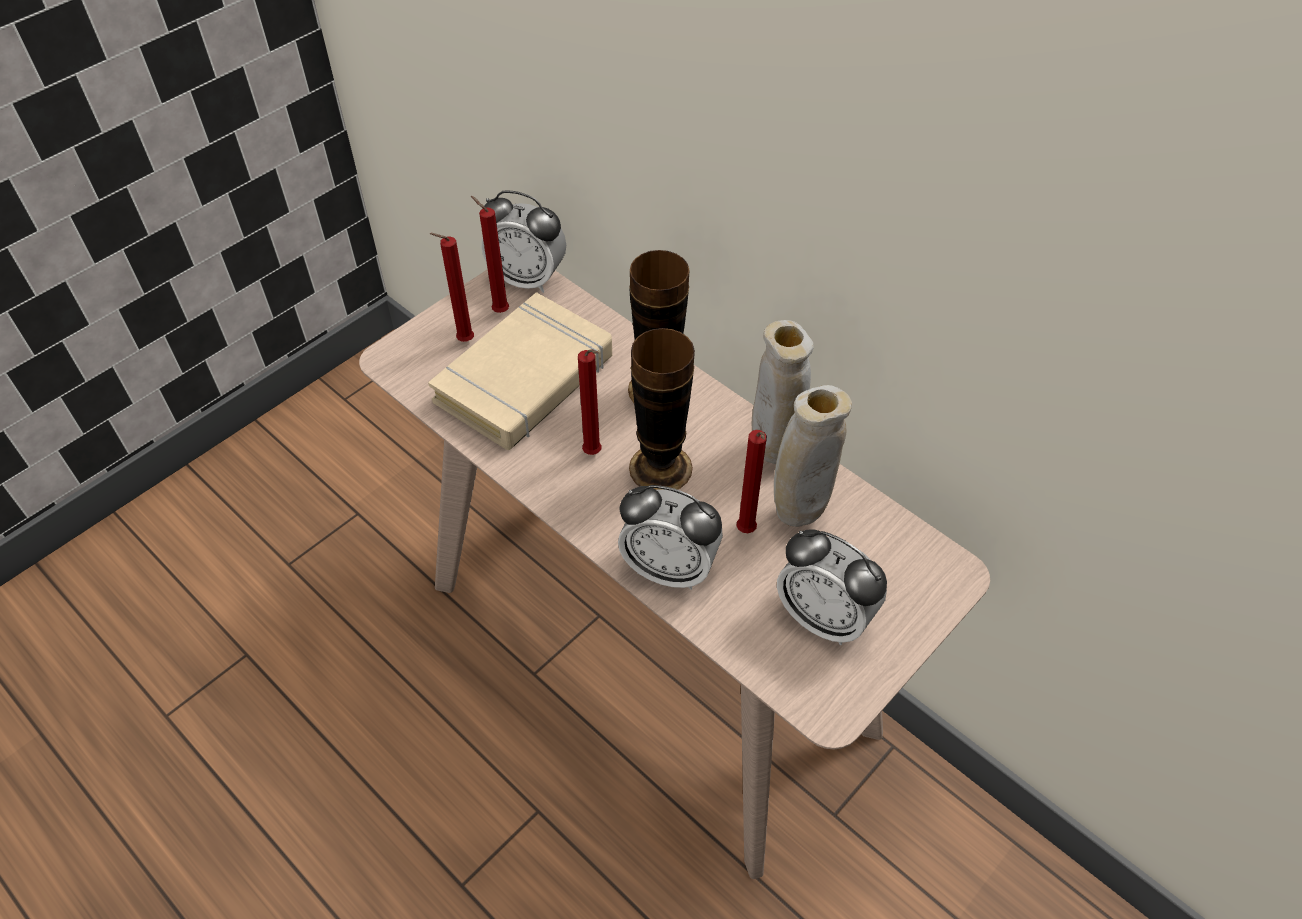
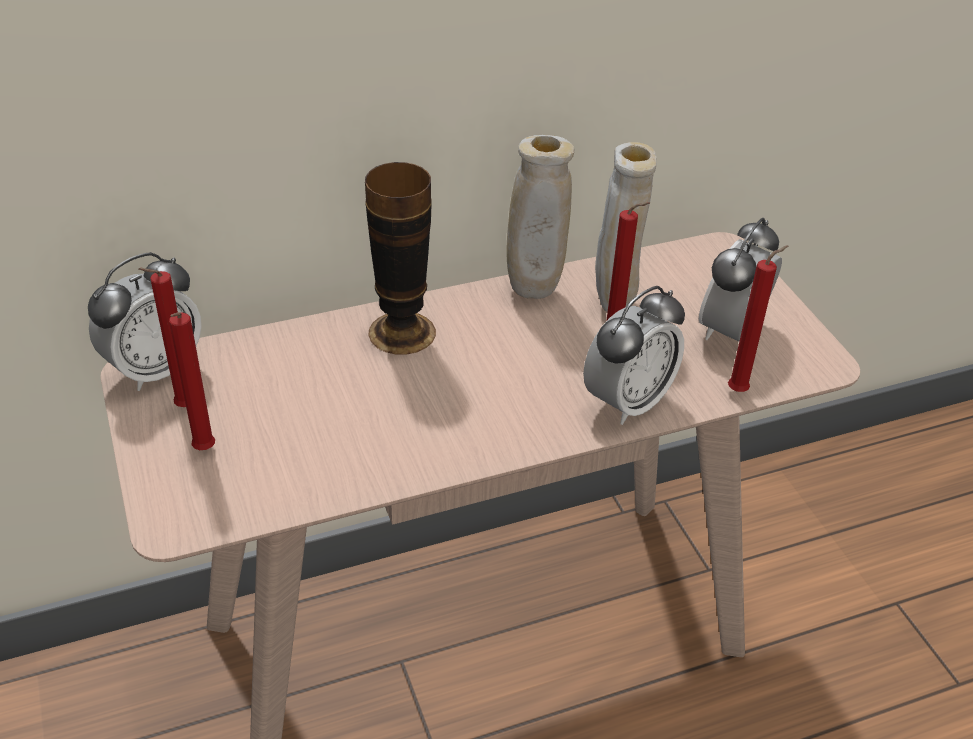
camera: 65 degrees left, 10 degrees down
(525, 380) = (308, 420): beige book -> none
(594, 454) = (453, 404): red candle -> red candle (740, 390)
(660, 467) = (503, 365): vase -> none
(824, 617) = (731, 331): alarm clock -> alarm clock turned 150 degrees clockwise

